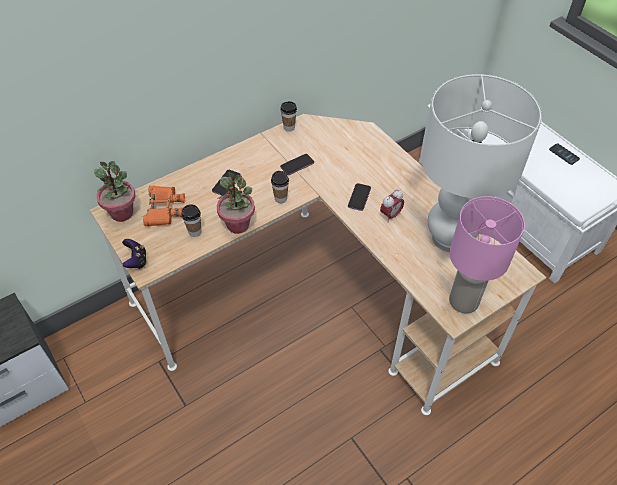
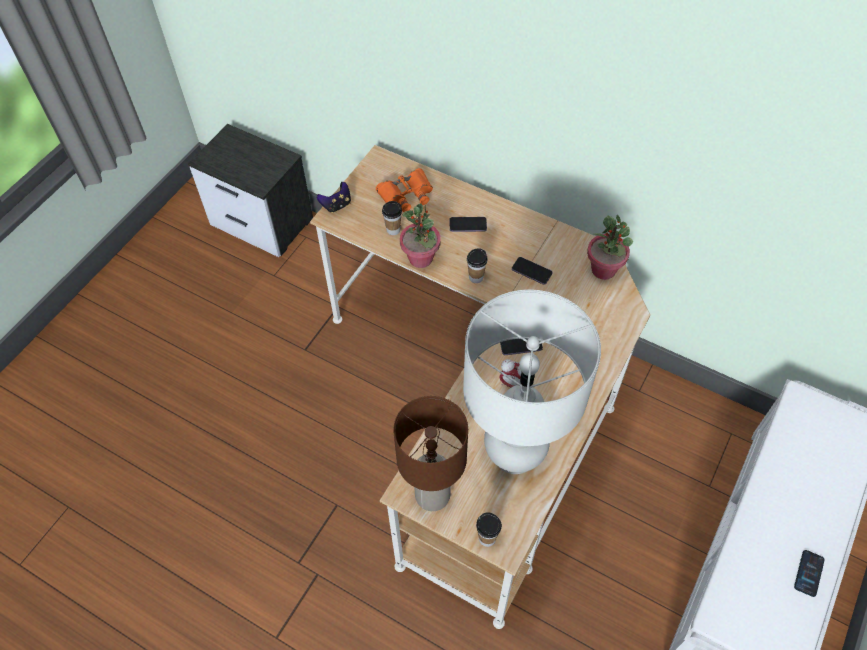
camera: 65 degrees right, 5 degrees up
(122, 213) = (384, 168): potted plant -> potted plant (604, 270)
(289, 127) = (583, 241): cup -> cup (487, 538)
(464, 301) = (432, 496): pink table lamp -> brown table lamp

